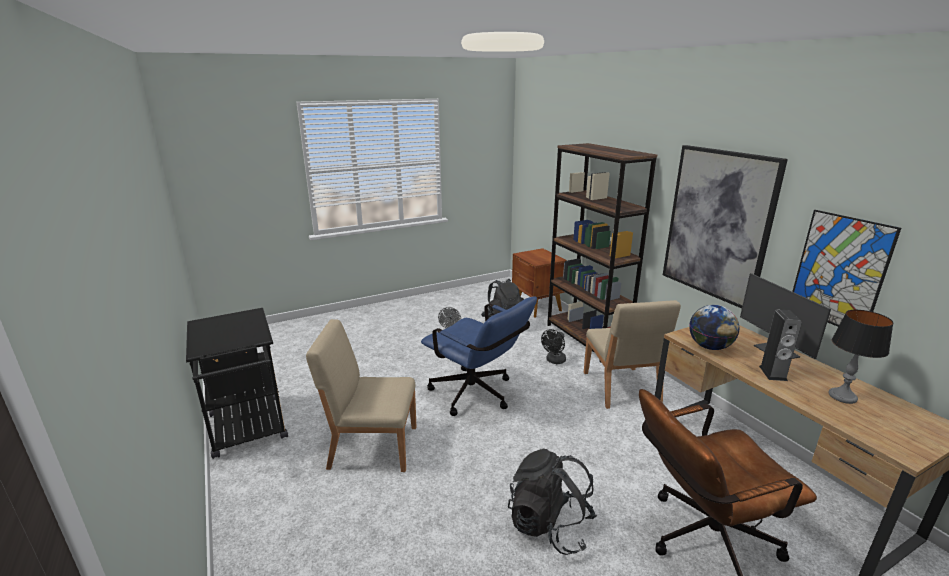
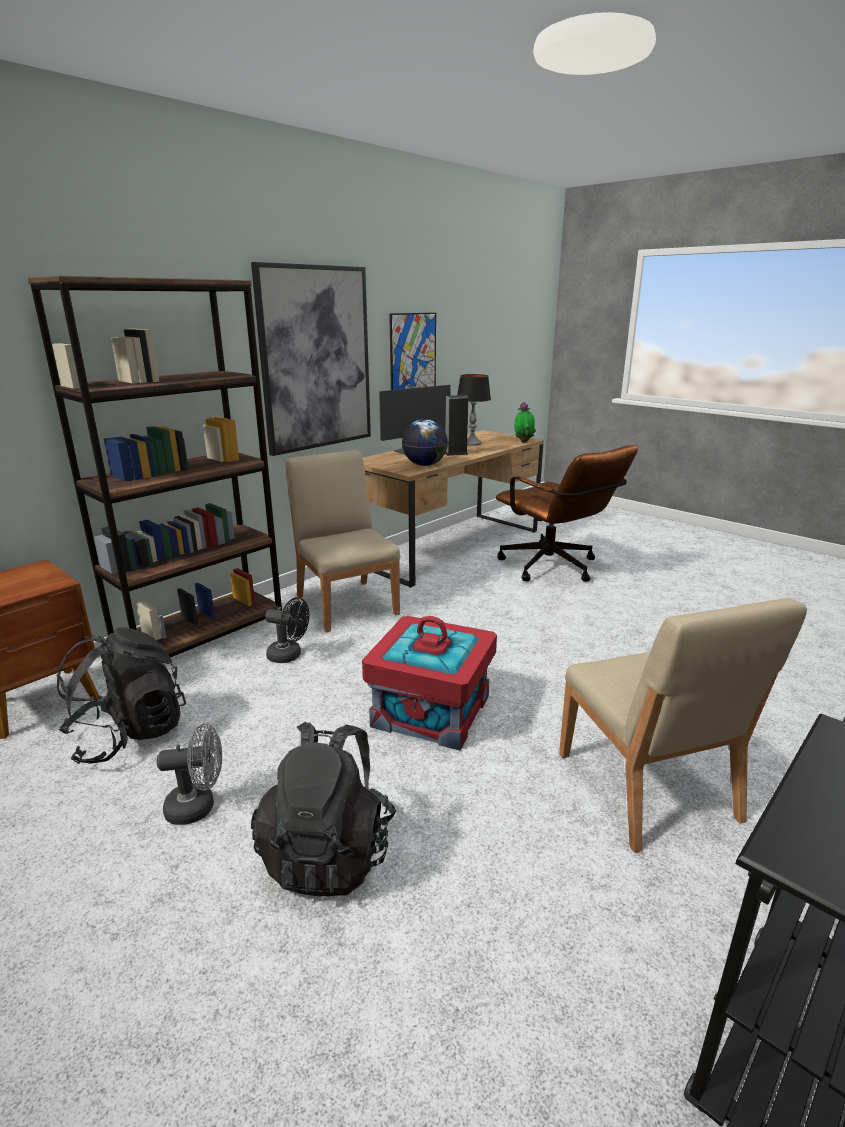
camera: 110 degrees left, 0 degrees up
(477, 395) = (432, 710): blue office chair -> red storage box
(549, 525) = (614, 625): black backpack -> black backpack (329, 852)
(621, 388) = (347, 604): beige chair -> beige chair turned 90 degrees counterclockwise
(882, 444) = (523, 441): none -> potted plant

